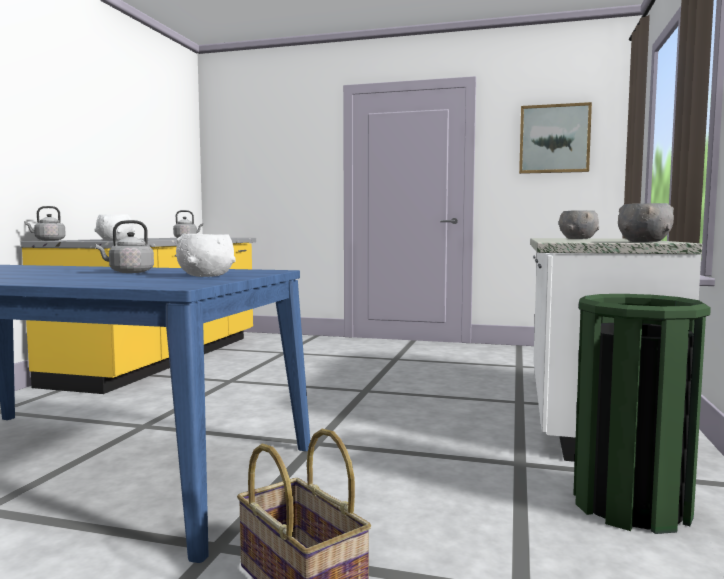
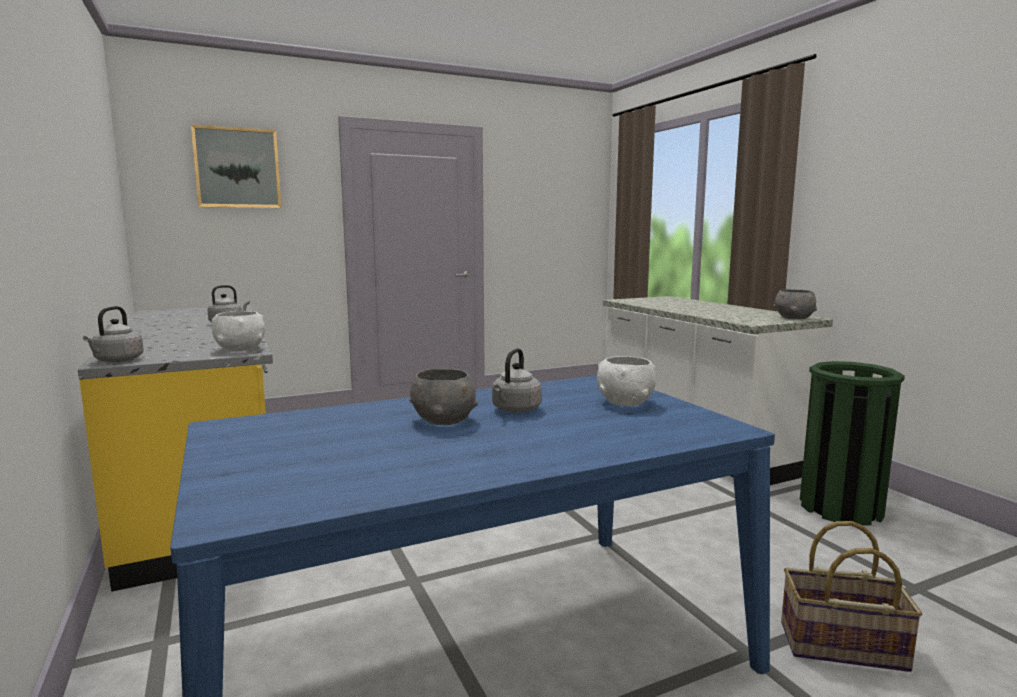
camera: 40 degrees left, 5 degrees up
(554, 139) = (550, 196): picture -> picture (237, 168)
(578, 239) = (672, 304): grey bowl -> grey bowl (444, 420)

